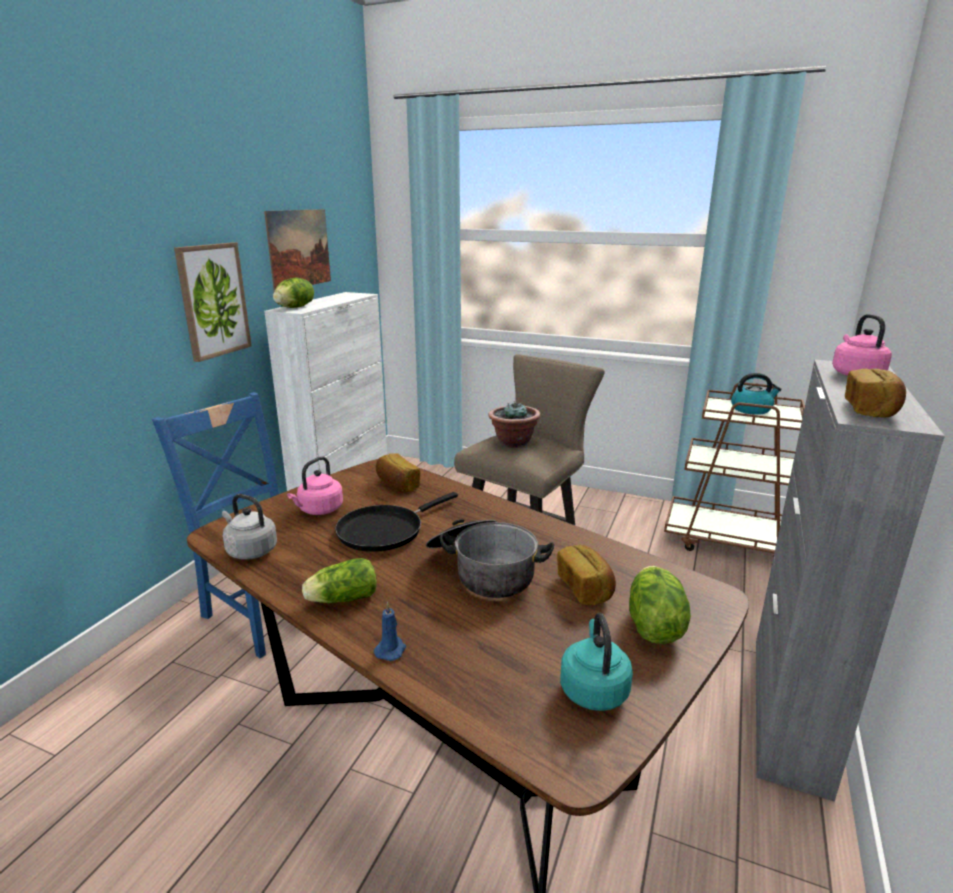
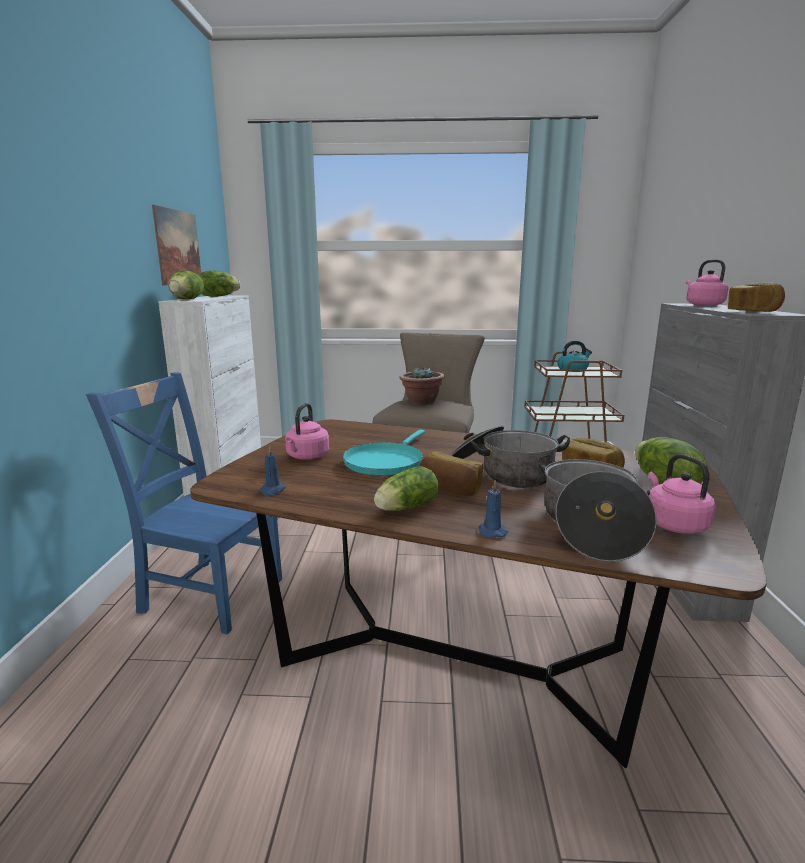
camera: 20 degrees left, 5 degrees down
(213, 300) = (117, 284): picture -> none
(250, 550) = (272, 491): grey kettle -> blue candle
(339, 298) = (217, 296): none -> lettuce
(385, 530) = (386, 461): black frying pan -> turquoise frying pan
(397, 485) = (359, 434): bread -> bread (450, 489)
(496, 668) = (590, 526): none -> cooking pot
(593, 689) = (673, 524): turquoise kettle -> pink kettle

